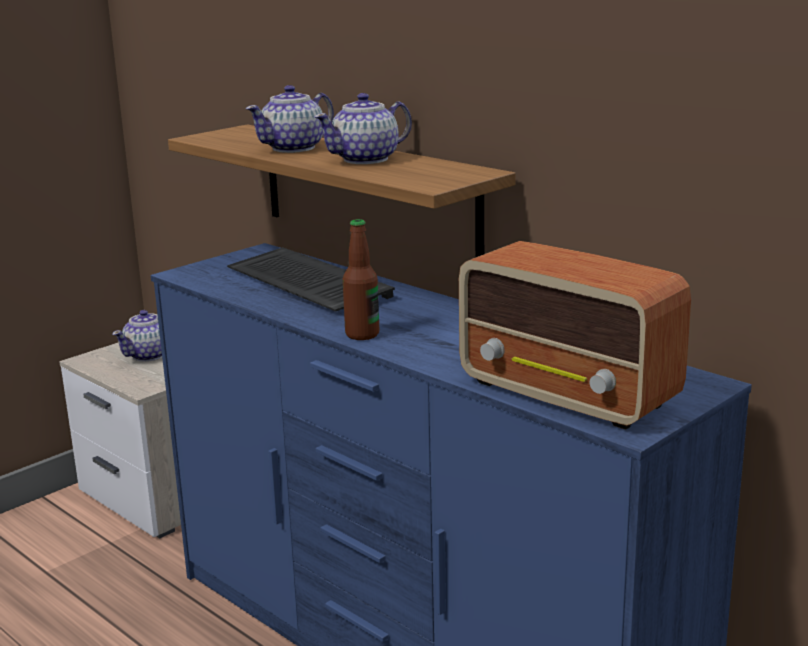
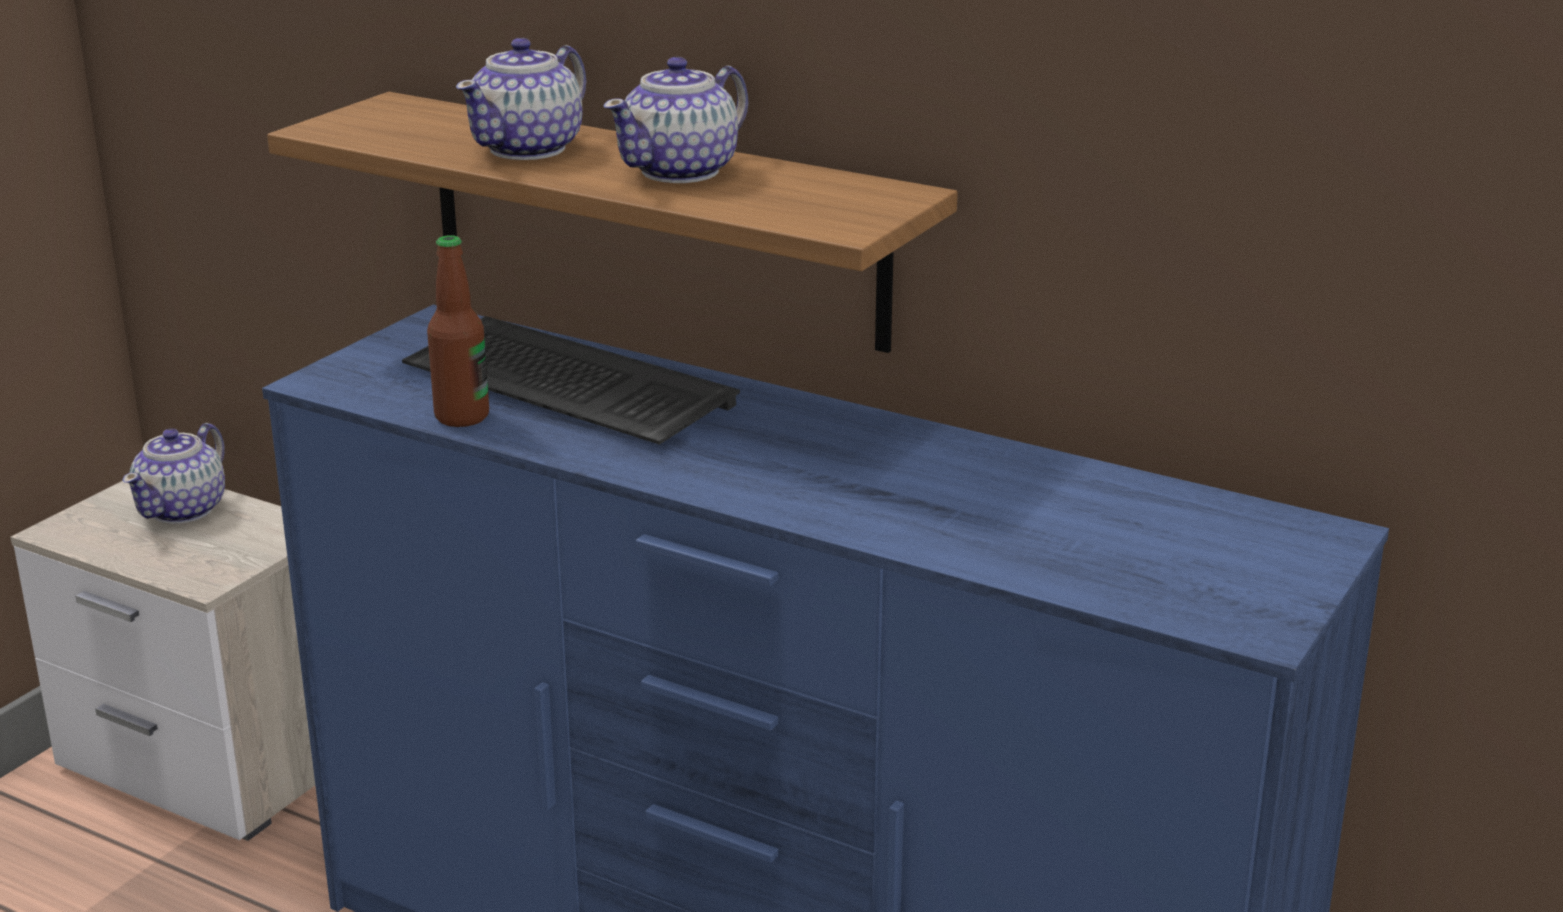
camera: 15 degrees left, 5 degrees up
(362, 334) = (727, 486): bottle -> bottle (462, 417)
(569, 394) = (1131, 574): radio -> none

